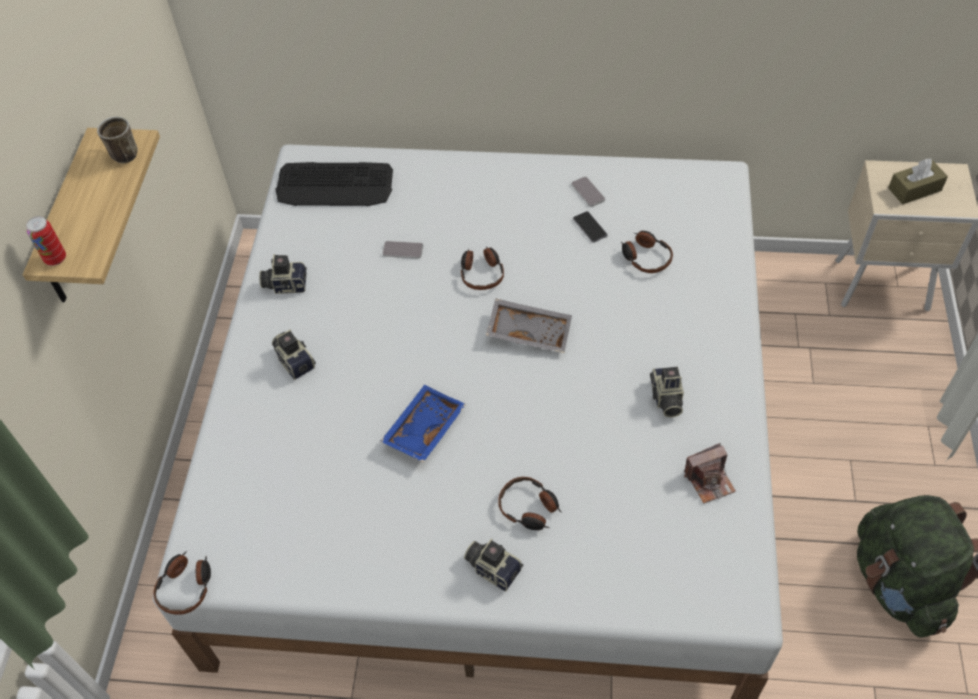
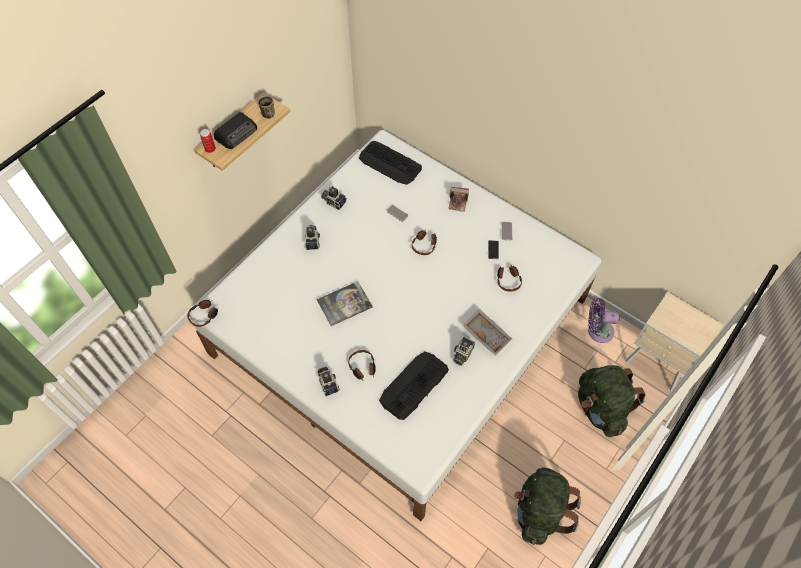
camera: 30 degrees right, 5 degrees up
(87, 209) = (237, 133): none -> radio
(423, 428) = (344, 304): blue tray -> book
(529, 331) = (425, 285): grey tray -> grey tray (487, 334)
(631, 488) = (413, 385): none -> keyboard
(709, 481) = (451, 403): camera -> camera (458, 203)
(774, 286) = (597, 331): none -> purple fan
(861, 388) = (600, 408): none -> green backpack
(914, 189) = (680, 322): brown tissue box -> none

